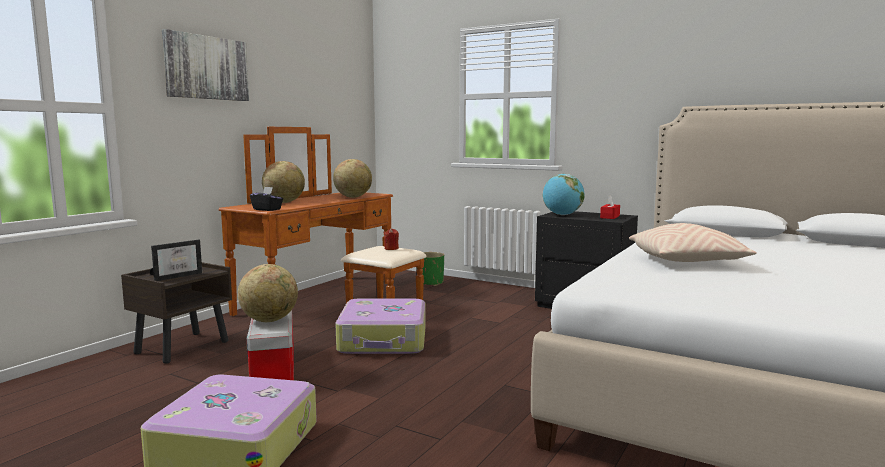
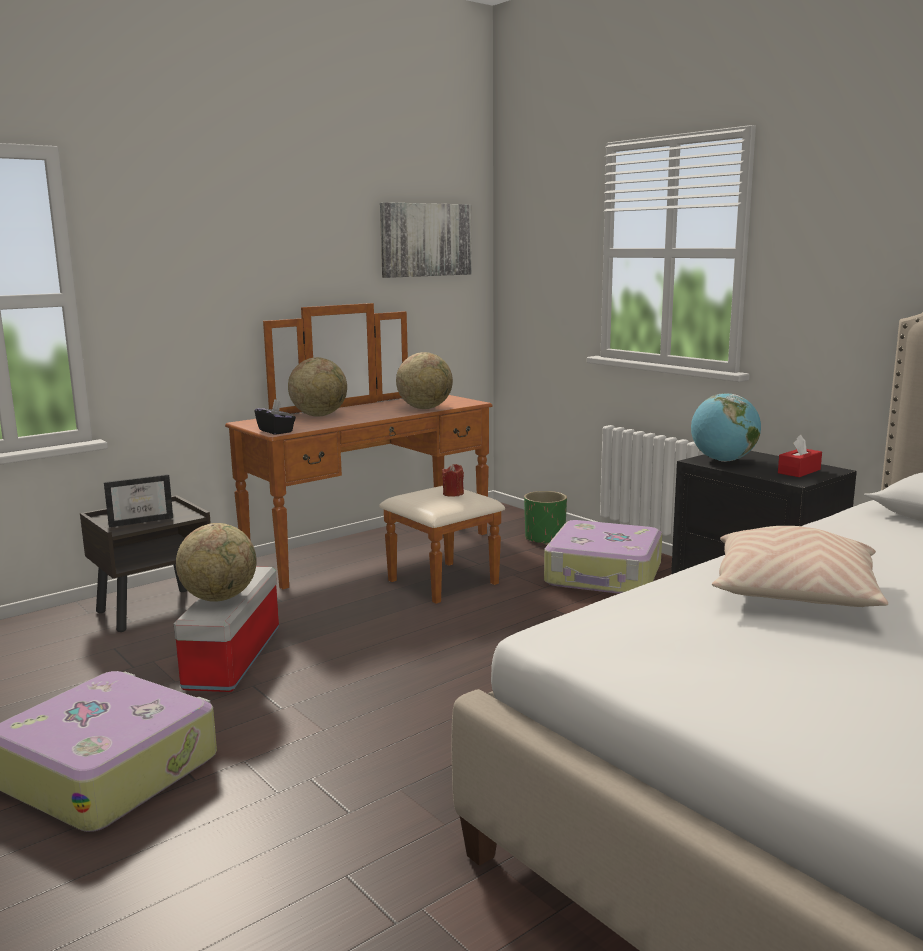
camera: 20 degrees right, 5 degrees up
(206, 68) = (209, 232): picture -> picture (425, 240)
(384, 340) = (402, 634): suitcase -> suitcase (604, 575)

